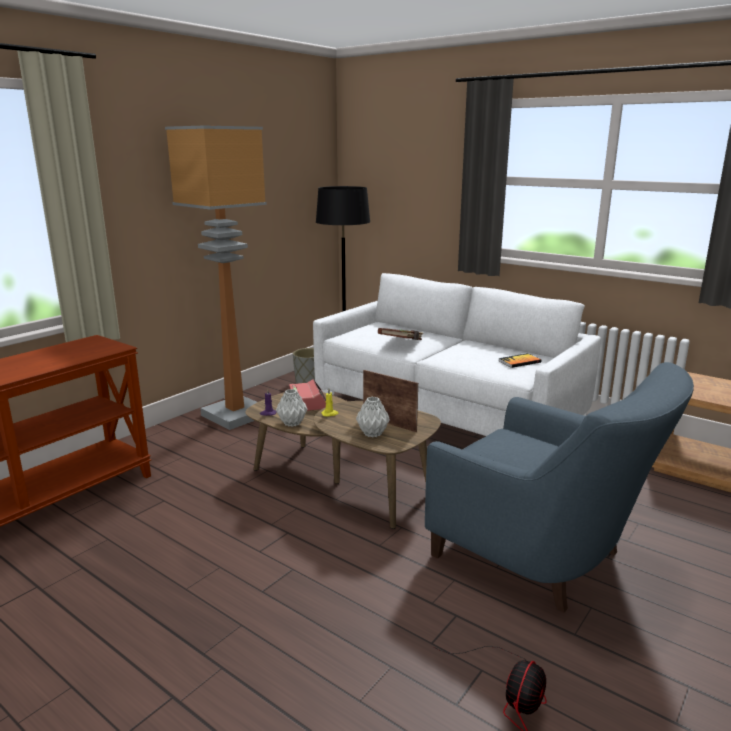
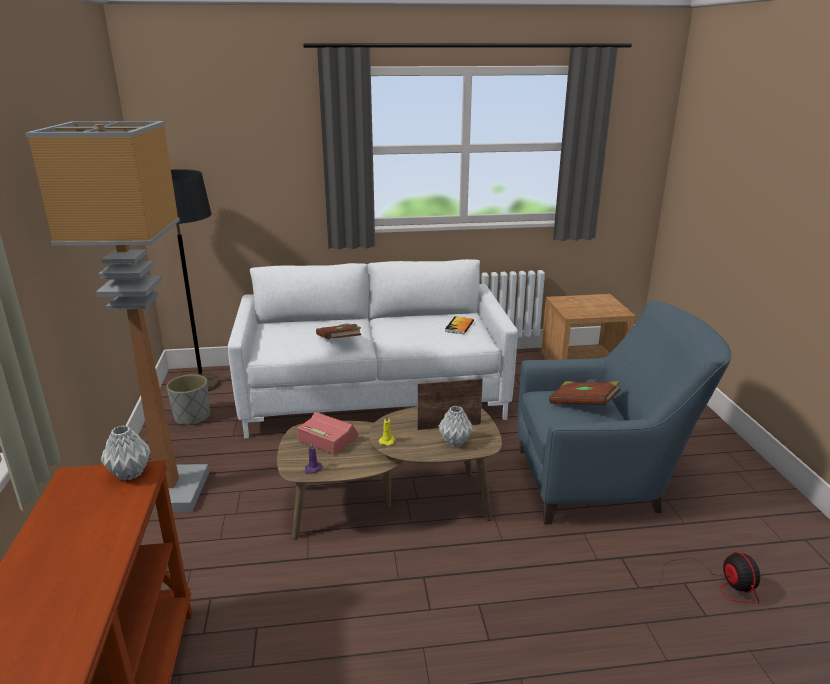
camera: 45 degrees left, 5 degrees up
(292, 423) = (355, 467): grey vase -> grey vase (130, 473)
(525, 451) = (583, 404): none -> brown book

